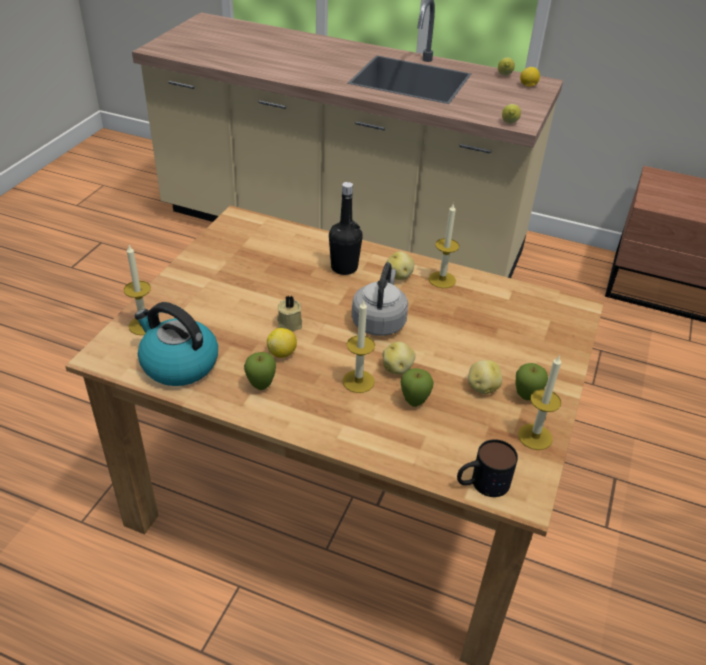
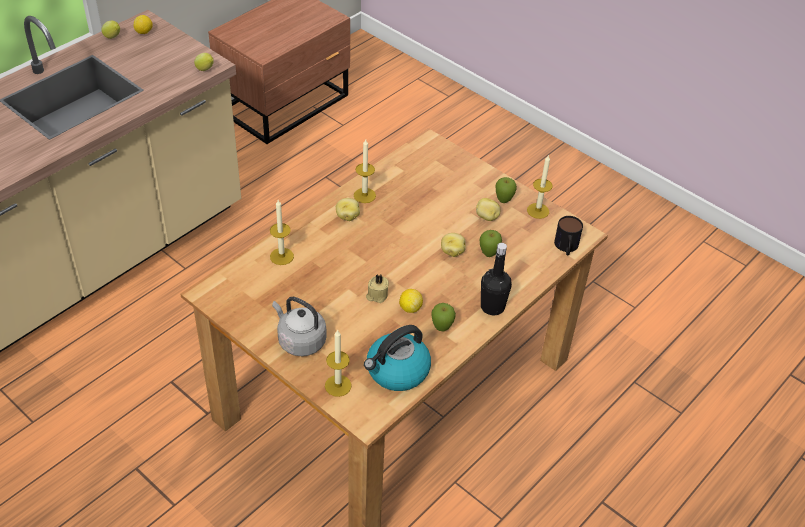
camera: 70 degrees left, 5 degrees up
(344, 267) = (321, 244): black bottle -> black bottle (492, 307)
(358, 381) = (457, 275): candle -> candle (281, 256)
(379, 321) = (397, 245): grey kettle -> grey kettle (300, 341)

